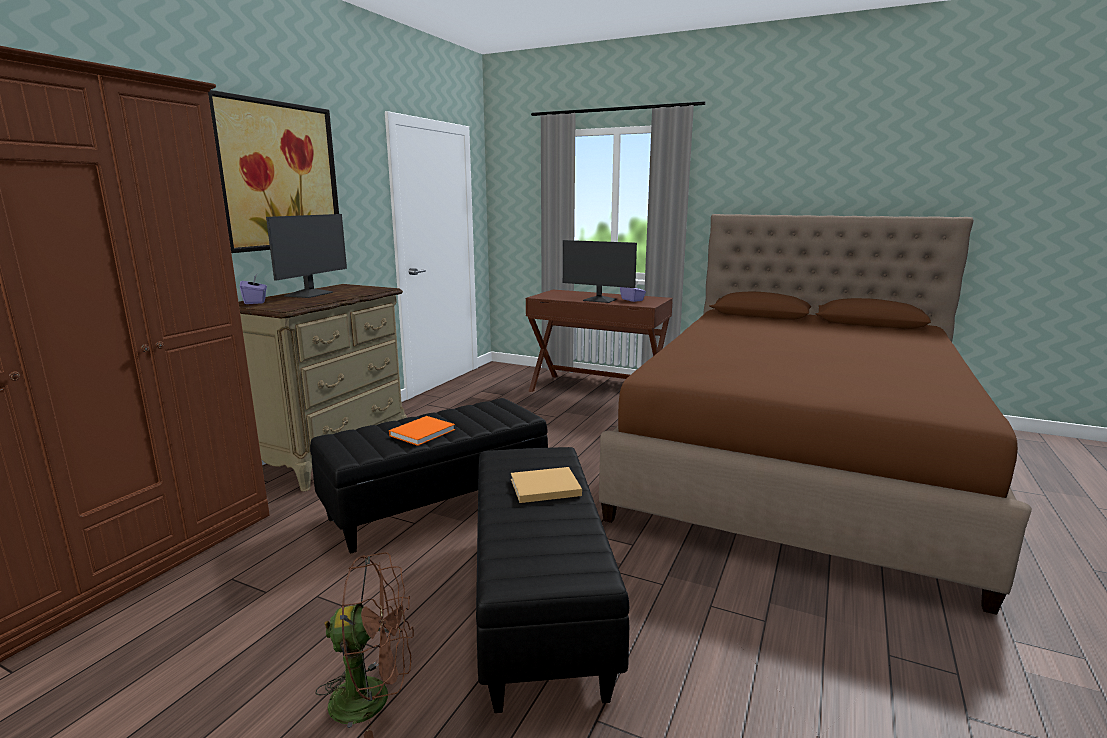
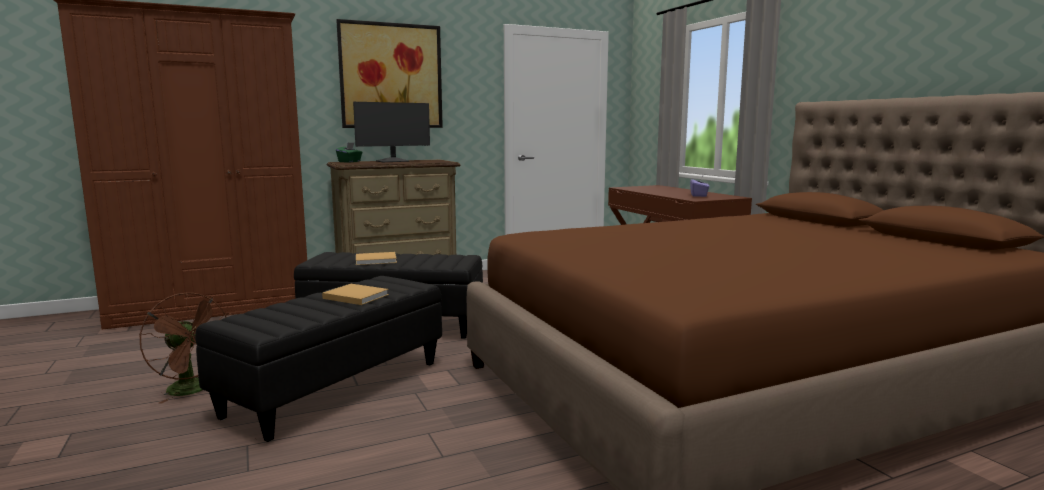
camera: 40 degrees right, 5 degrees down
(255, 302) = (350, 162): purple tissue box -> green tissue box
(424, 432) = (377, 260): orange book -> beige book
(599, 300) = (665, 193): monitor -> none

